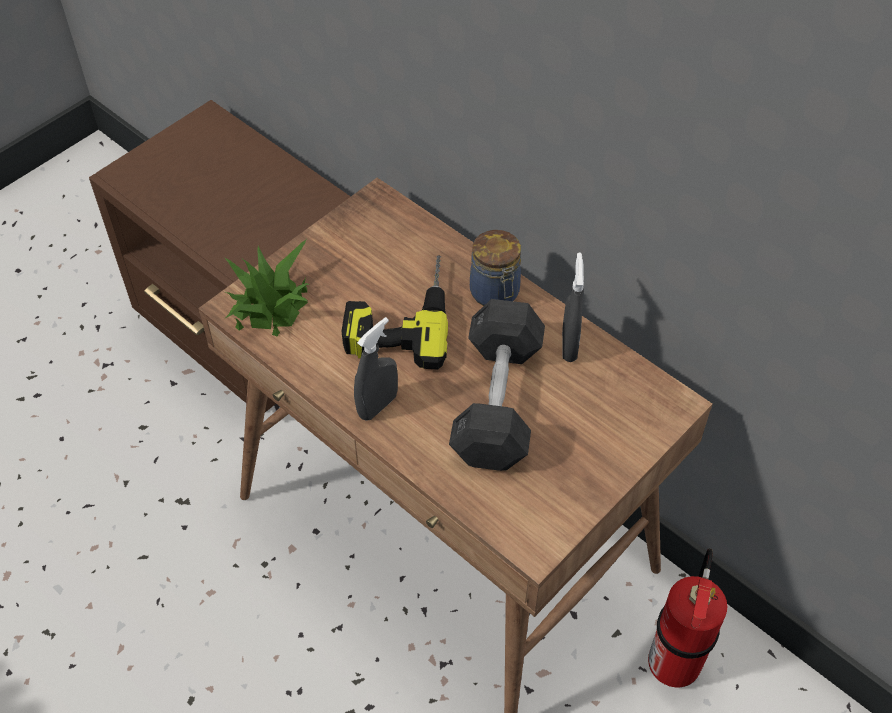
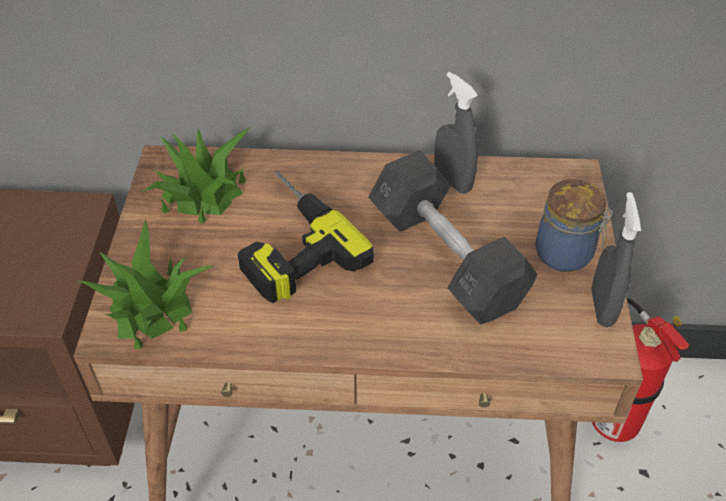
camera: 40 degrees left, 5 degrees down
(377, 406) = (350, 328): grey spray bottle -> grey spray bottle (602, 308)
(380, 240) = (202, 192): none -> potted plant
(495, 294) = (350, 177): jar -> jar (566, 254)

